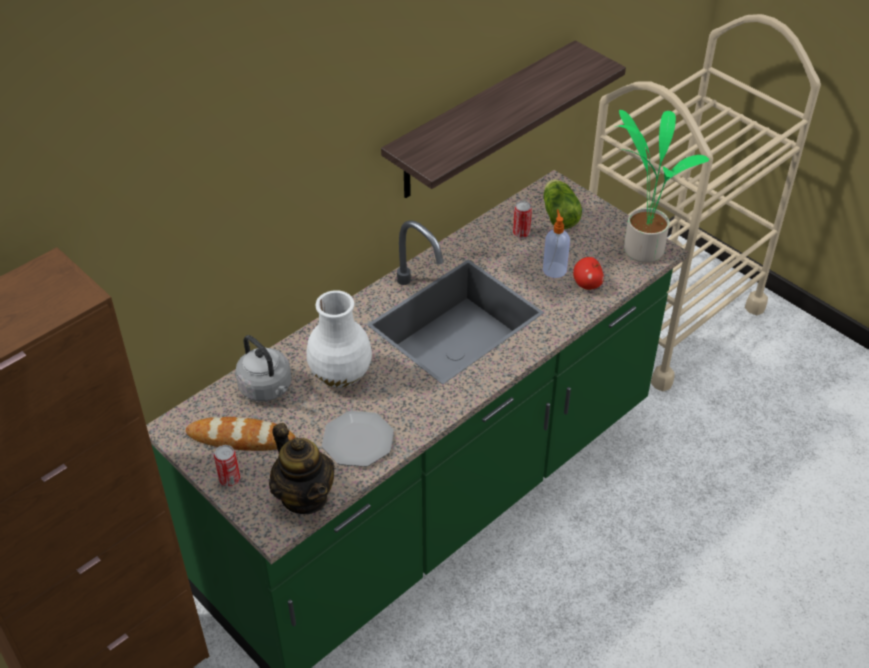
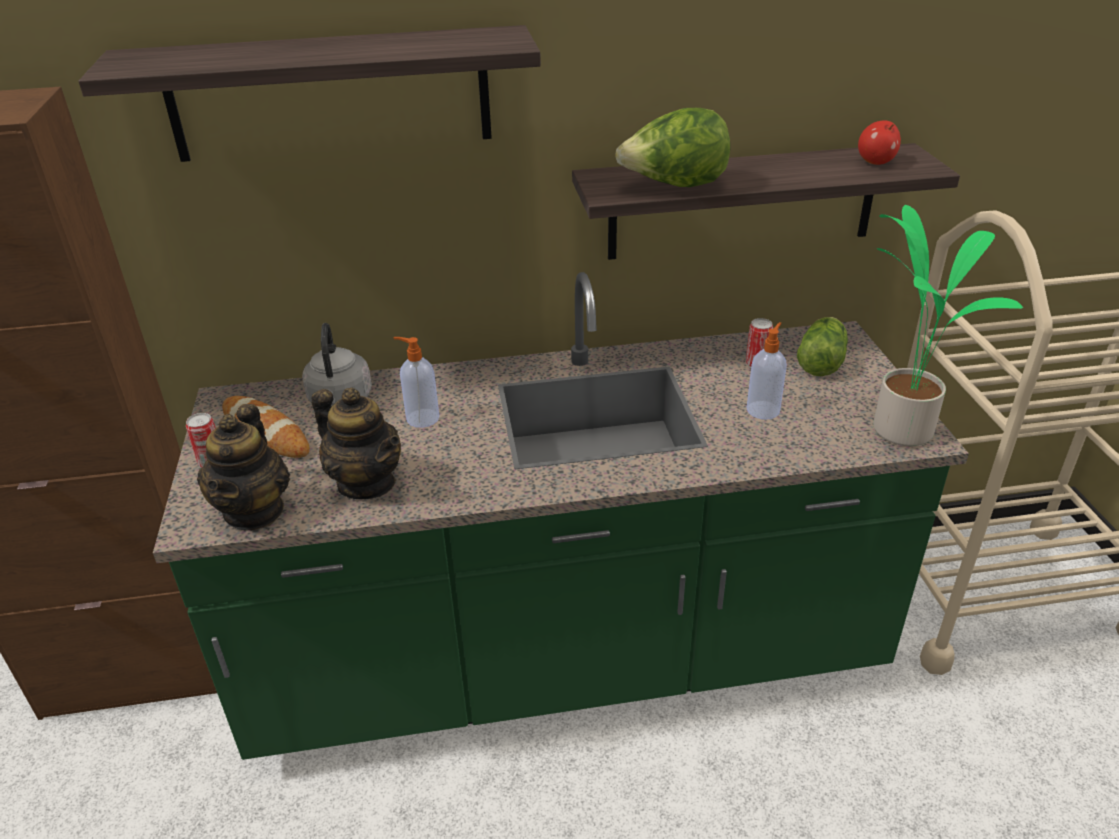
camera: 35 degrees right, 10 degrees down
(227, 166) = (330, 94): none -> shelf
(341, 375) = (421, 418): white vase -> soap dispenser
(357, 440) = (366, 483): plate -> teapot
(467, 141) = (674, 186): none -> lettuce
(587, 284) = (791, 439): apple -> apple (875, 162)

